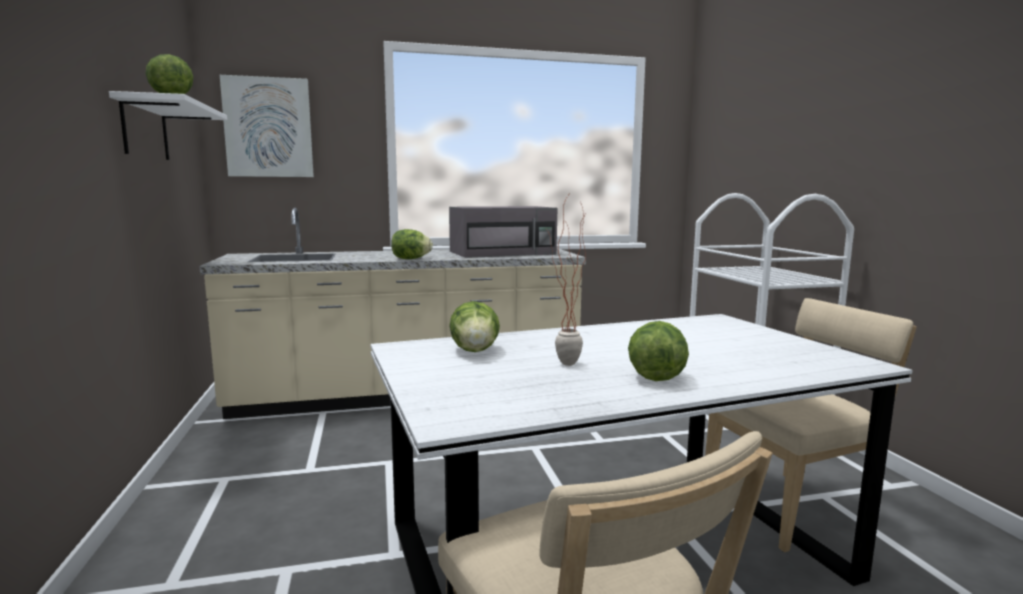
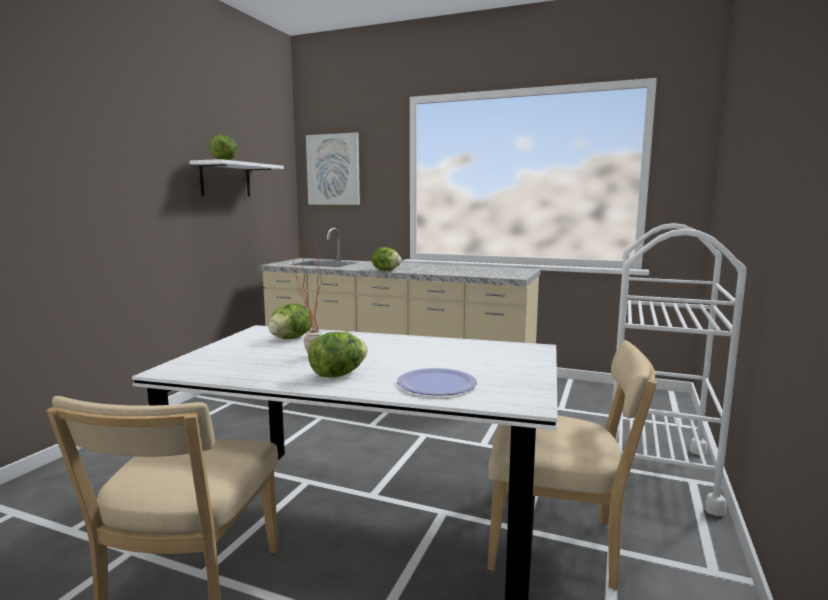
camera: 35 degrees right, 0 degrees up
(503, 253) = (473, 270): grey microwave -> none
(759, 364) = (436, 384): none -> plate

